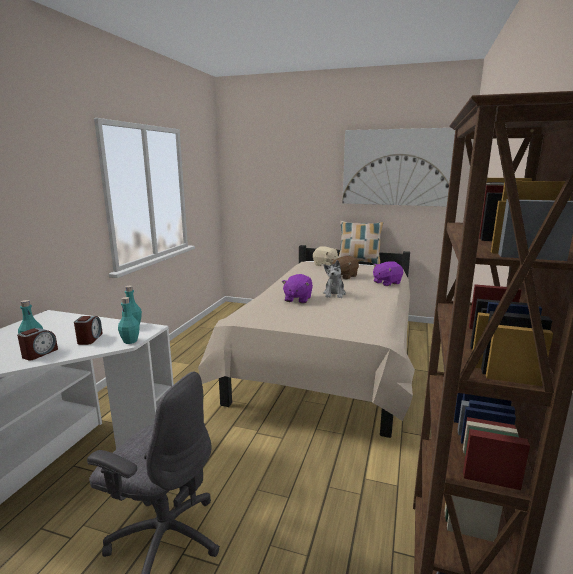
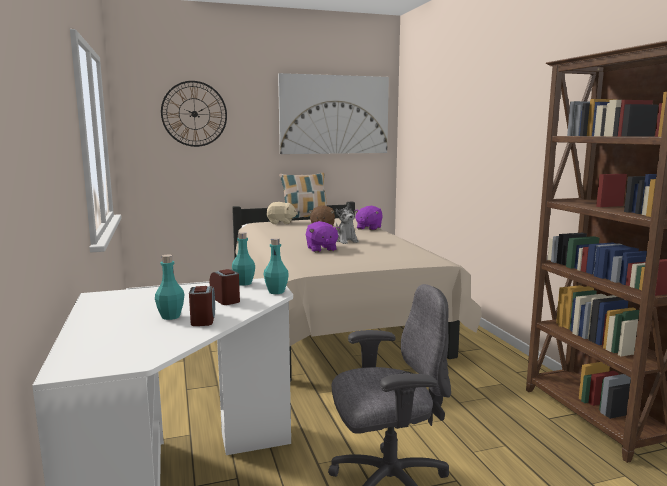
camera: 35 degrees left, 5 degrees down
(275, 167) = (194, 114): none -> wall clock

